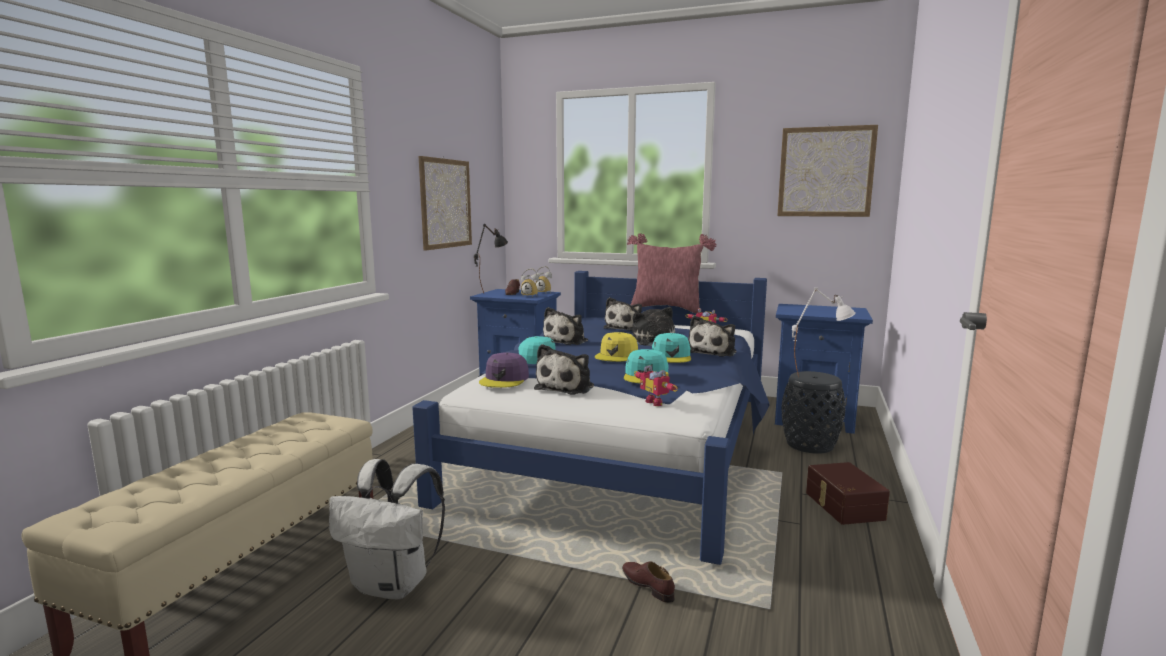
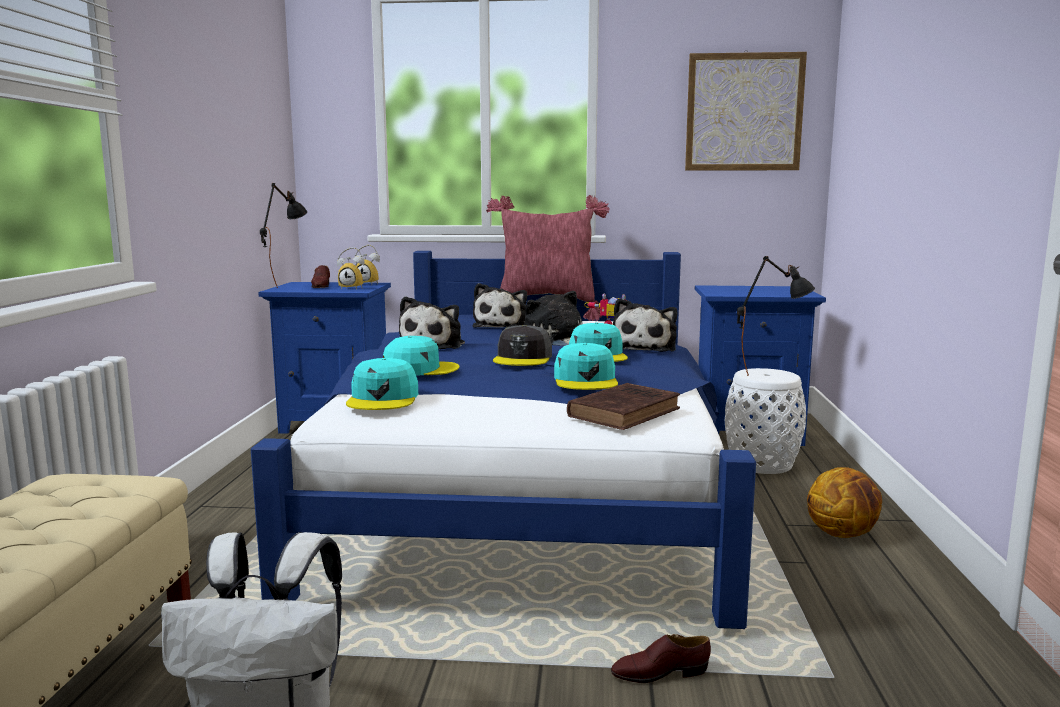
camera: 15 degrees left, 0 degrees up
(445, 202) = (222, 146): picture -> none
(504, 379) = (383, 399): purple cap -> turquoise cap
(567, 387) = (481, 403): plush toy -> none
(617, 355) = (523, 358): yellow cap -> grey cap
(647, 585) = (659, 673): brown shoe -> brown shoe turned 45 degrees counterclockwise
(657, 402) = (626, 412): toy robot -> brown book
(809, 445) = (761, 464): black stool -> white stool
(818, 376) = (770, 373): white table lamp -> black table lamp
(842, 506) = (843, 534): brown storage box -> basketball

